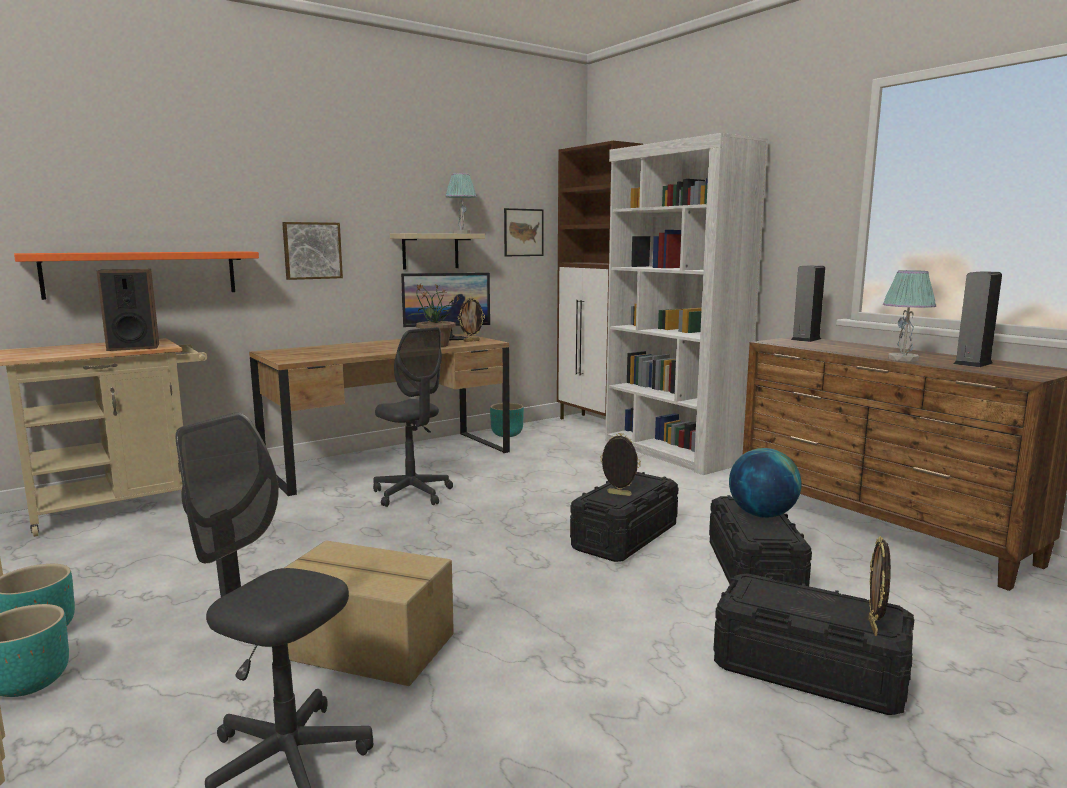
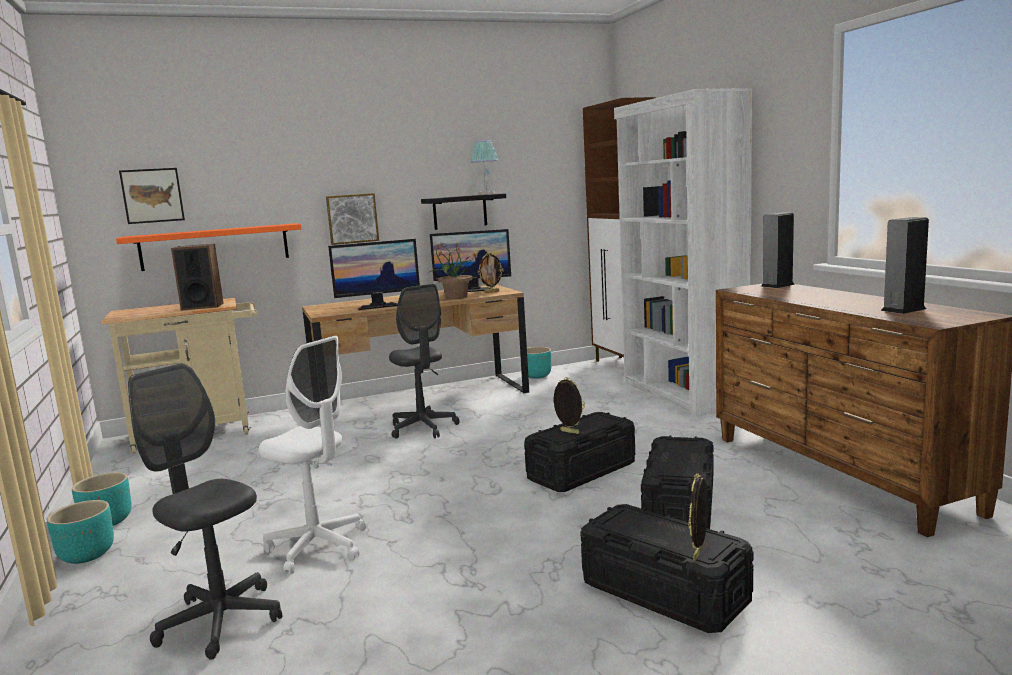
camera: 15 degrees right, 0 degrees up
(351, 353) = (378, 306): none -> monitor
(365, 646) = (318, 547): cardboard box -> white office chair
(430, 251) = (460, 211): beige shelf -> black shelf
(523, 232) = (551, 188): picture -> picture (152, 195)
(762, 515) = (685, 454): globe -> none
(903, 359) = (838, 306): table lamp -> none

